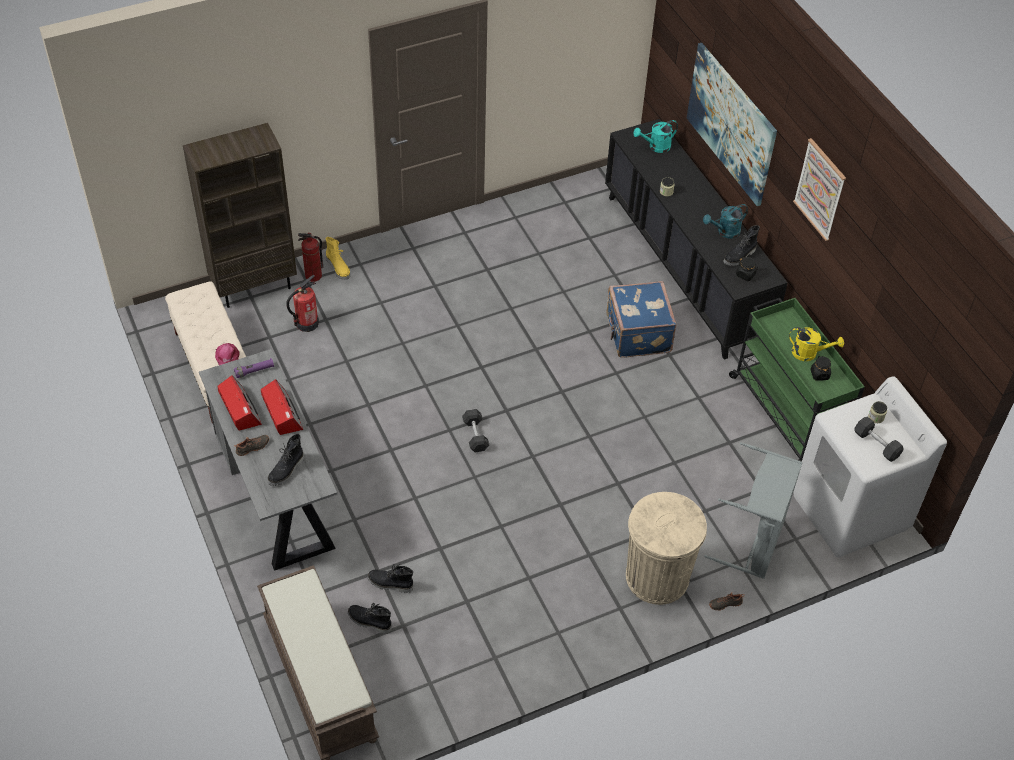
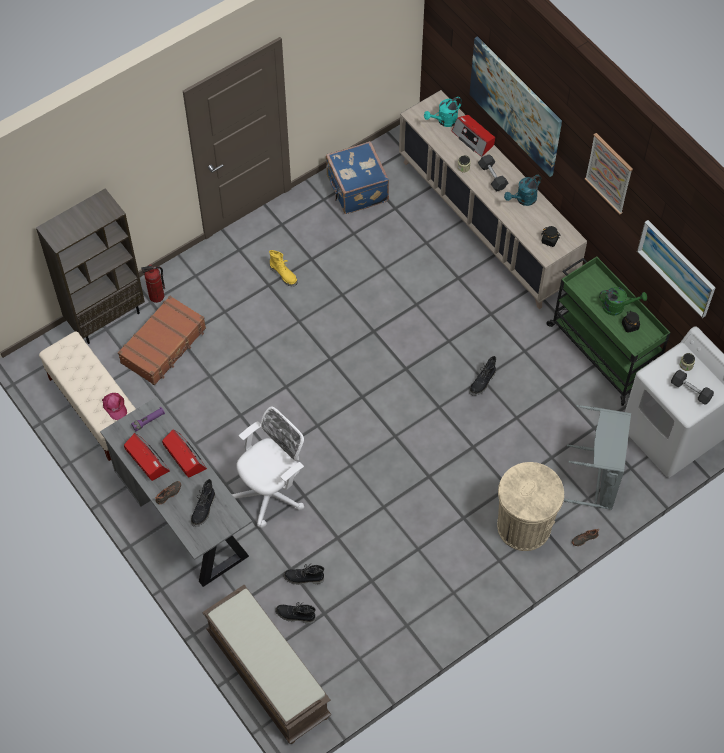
camera: 10 degrees left, 10 degrees up
(306, 323) = (164, 346): fire extinguisher -> brown suitcase
(339, 268) = (177, 283): yellow boot -> yellow boot (284, 275)
(379, 487) = (271, 492): none -> white office chair
(475, 435) = (341, 426): grey dumbbell -> grey dumbbell (492, 177)
(637, 334) = (458, 299): blue suitcase -> blue suitcase (356, 190)
(683, 168) = (473, 139): none -> radio
(684, 267) = (486, 223): black cabinet -> beige cabinet
(740, 257) = (541, 223): black boot -> black boot (482, 383)
(809, 353) = (617, 307): yellow watering can -> green watering can
(881, 303) = (676, 267): none -> picture

